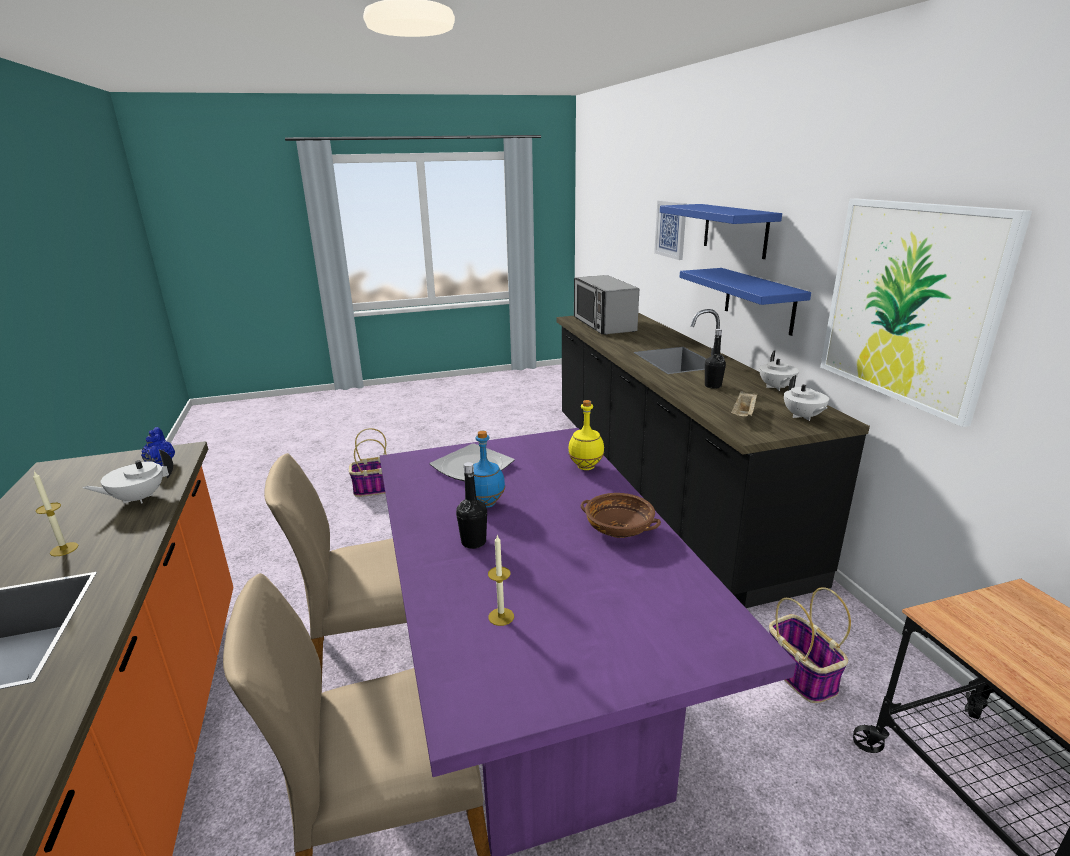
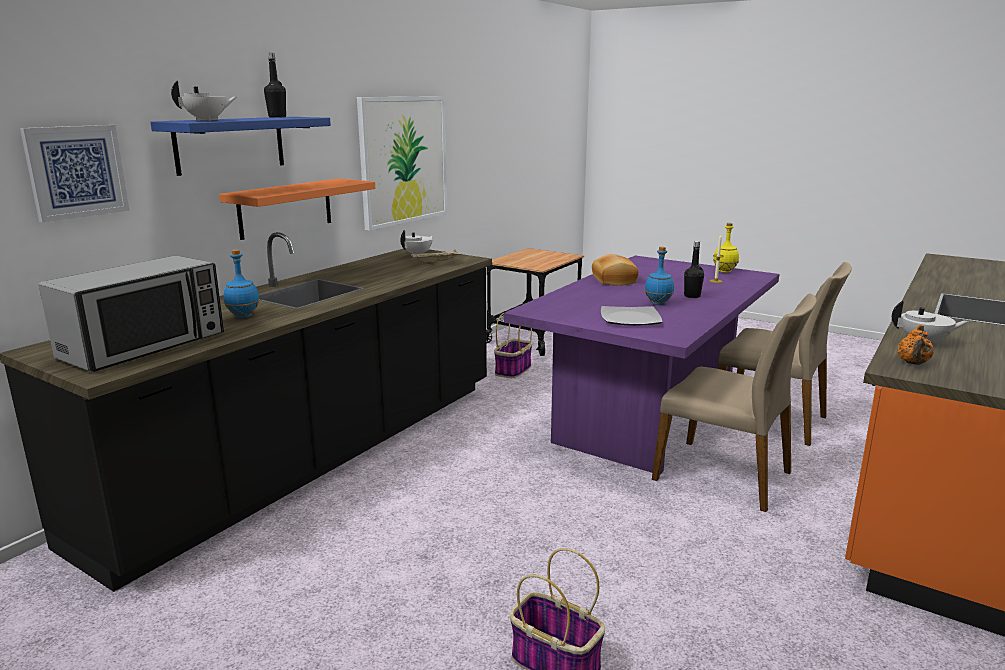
camera: 130 degrees left, 5 degrees down
(64, 549) = (968, 330): candle -> none
(161, 464) = (912, 363): blue teapot -> orange teapot
(586, 467) = (563, 297): yellow bottle -> yellow bottle (724, 271)
(619, 529) = (613, 280): brown bowl -> bread
(633, 341) = (243, 316): none -> blue bottle
(713, 386) = (381, 274): black bottle -> black bottle (277, 117)
(759, 300) = (285, 208): blue shelf -> orange shelf
(776, 387) = (359, 263): white teapot -> white teapot (207, 120)

